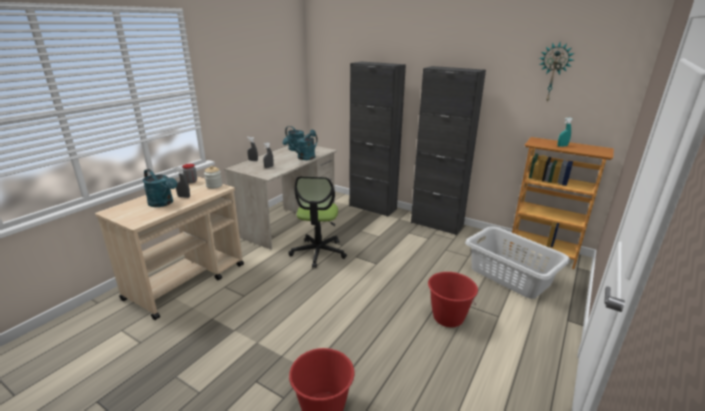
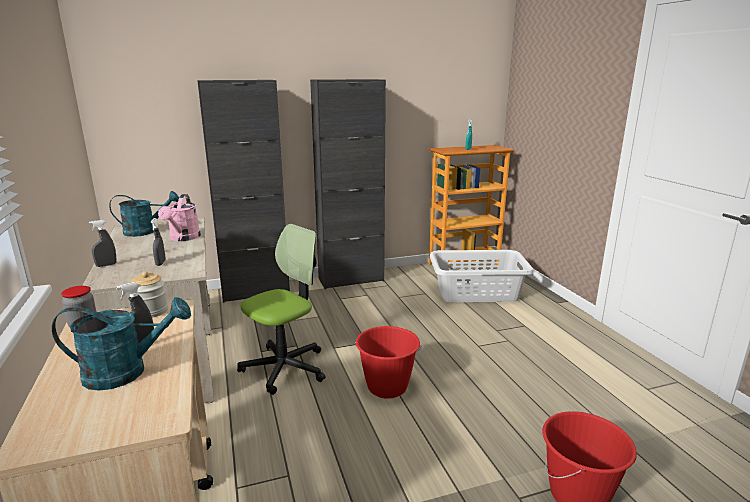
camera: 50 degrees left, 5 degrees down
(303, 158) = (183, 238): turquoise watering can -> pink watering can
(318, 252) = (285, 368): office chair -> office chair turned 90 degrees counterclockwise
(448, 317) = (502, 348): red bucket -> red bucket (387, 387)
(553, 72) = (438, 77): wall clock -> none

